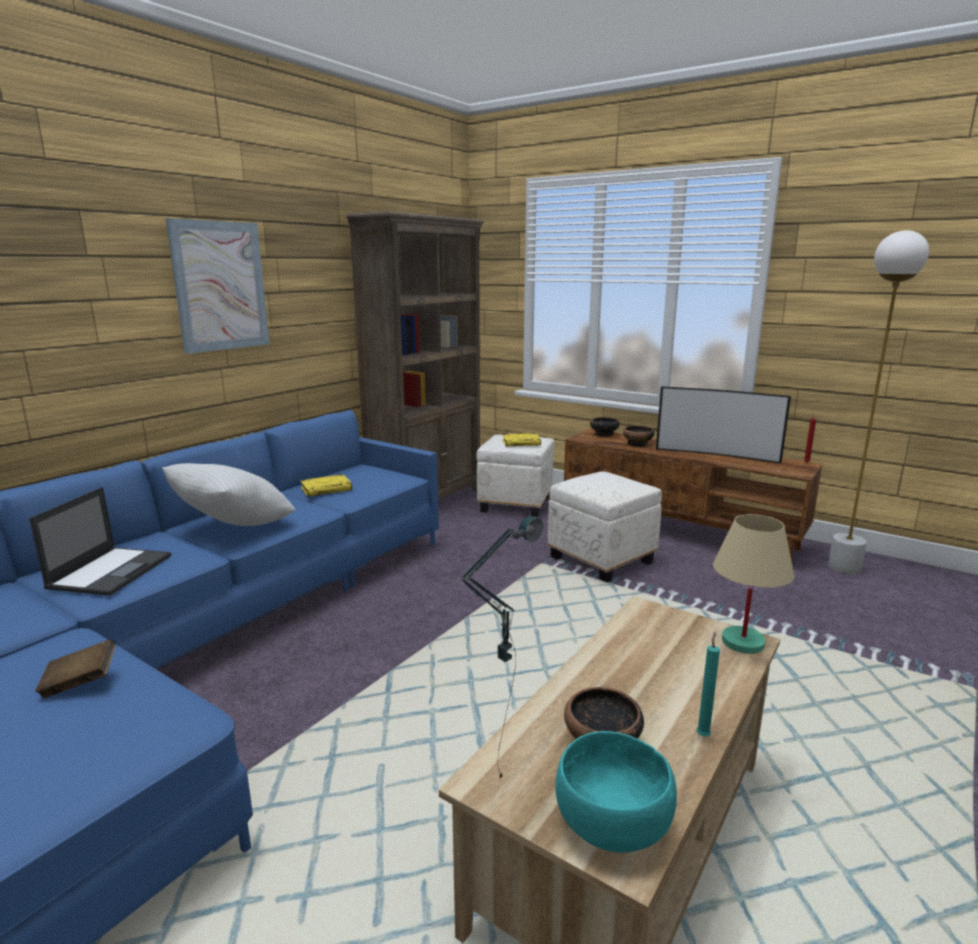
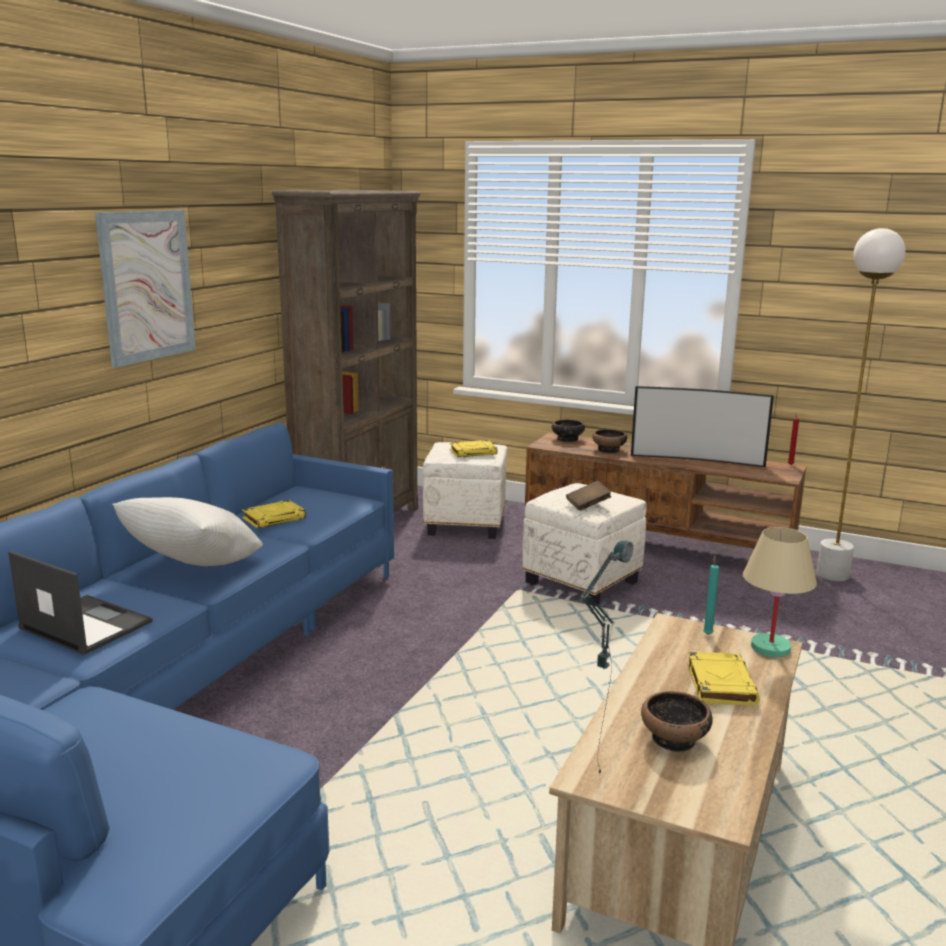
camera: 10 degrees left, 0 degrees up
(80, 683) = (141, 736): brown book -> brown book (588, 505)
(111, 571) = (84, 625): laptop -> laptop turned 60 degrees counterclockwise
(613, 825) = (705, 797): turquoise bowl -> none
(675, 679) = (720, 683): none -> yellow book
(703, 734) = (757, 725): turquoise candle -> turquoise candle (707, 634)

